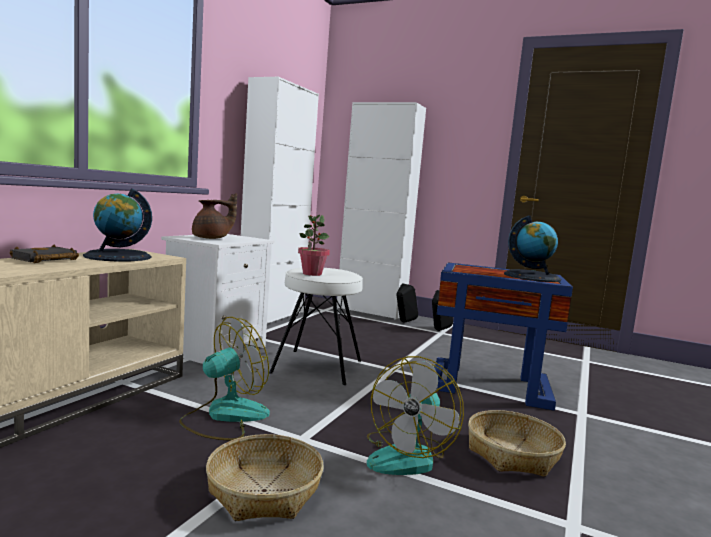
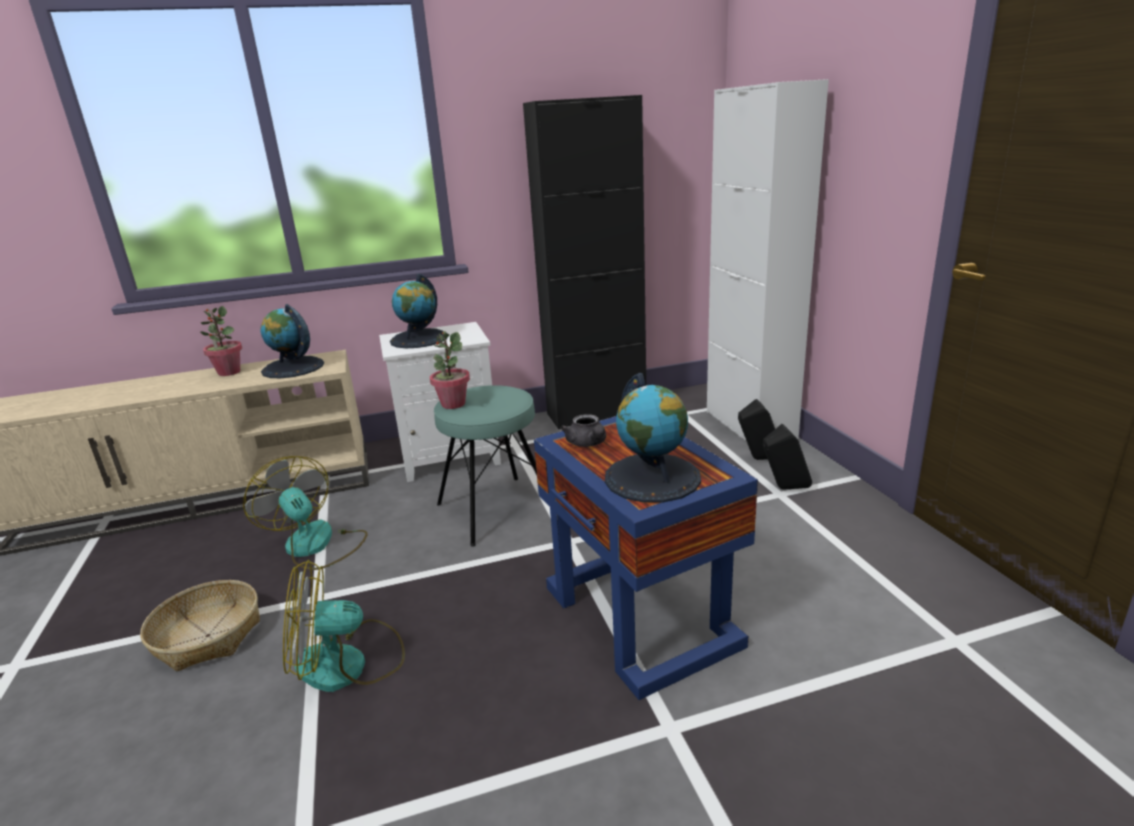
camera: 50 degrees right, 15 degrees up
(44, 259) = (229, 372): black book -> potted plant
(212, 238) = (419, 339): brown teapot -> globe
(225, 416) = (316, 546): fan -> fan turned 135 degrees counterclockwise
(271, 315) = (596, 413): white cabinet -> black cabinet
(317, 366) = (496, 510): white stool -> turquoise stool
(471, 271) = (588, 444): none -> grey teapot
(513, 454) = (439, 725): basket -> none

